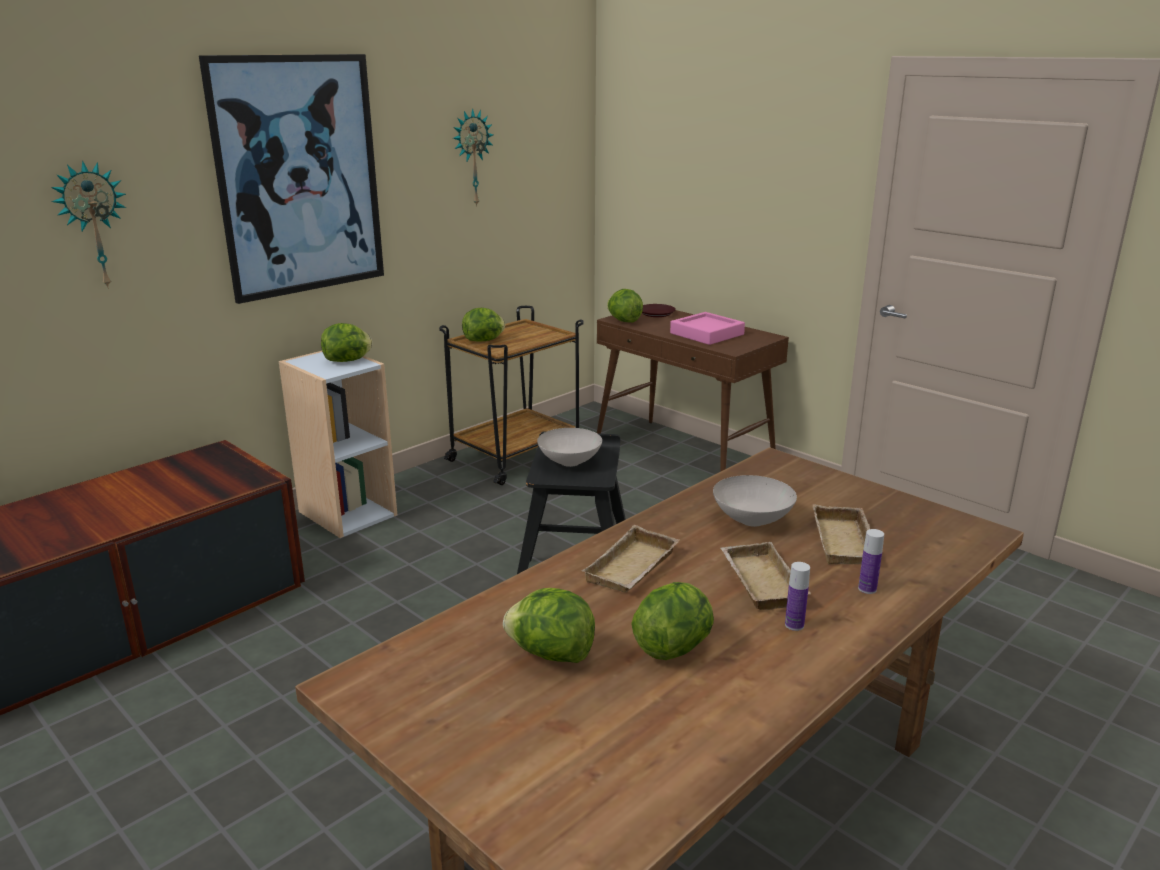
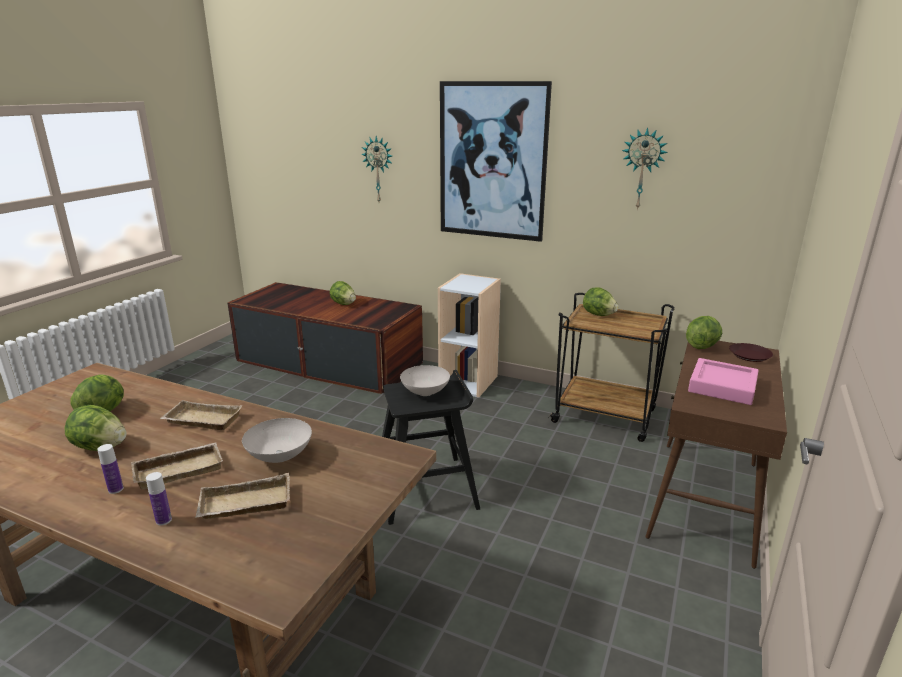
camera: 70 degrees right, 0 degrees up
(347, 361) = (476, 285): lettuce -> lettuce (343, 304)

